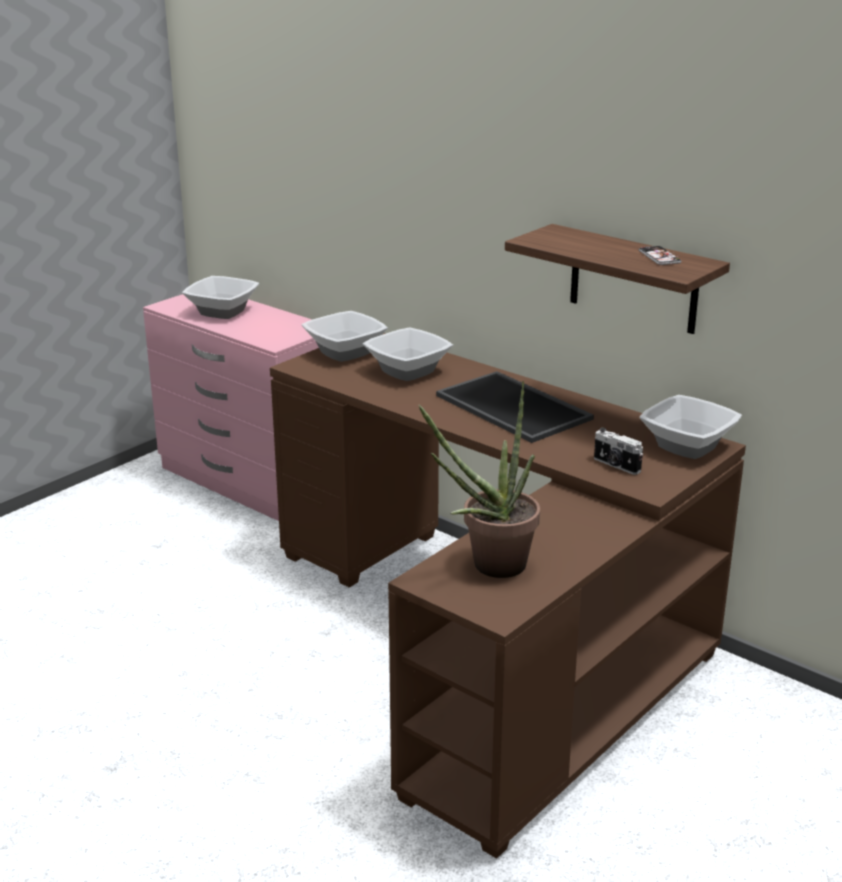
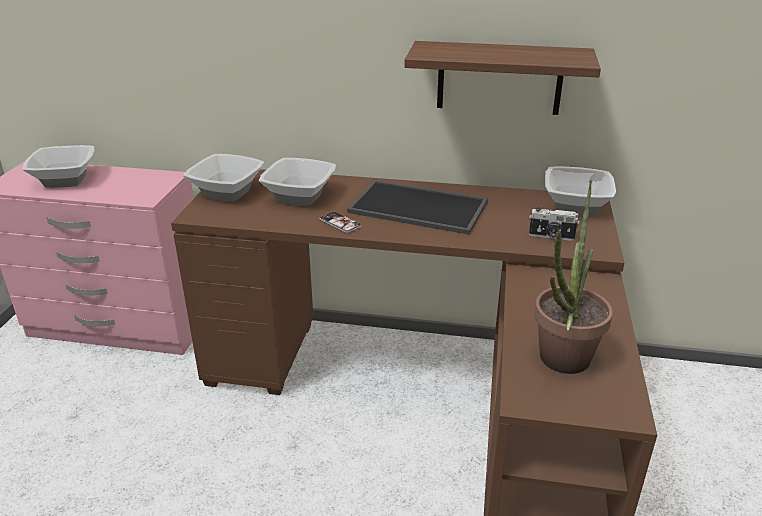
camera: 30 degrees left, 5 degrees up
(659, 257) = (541, 52): phone -> phone (340, 223)

